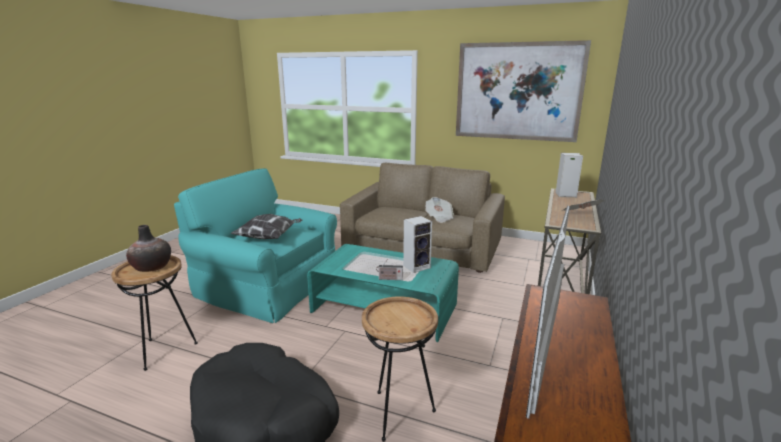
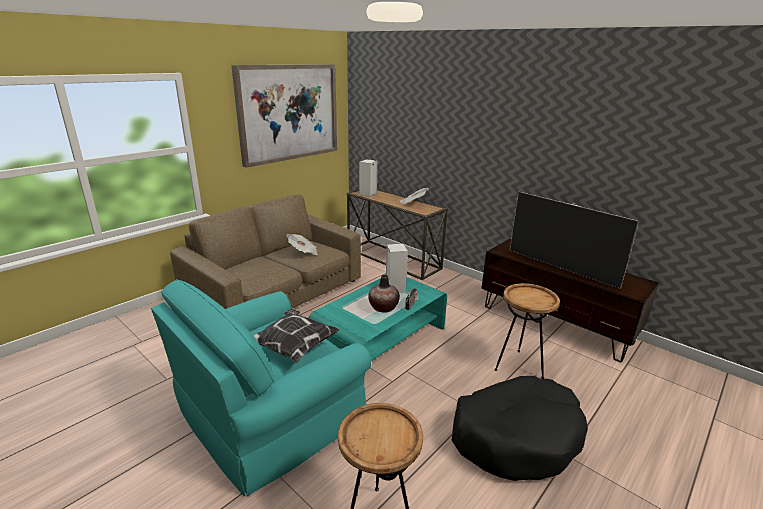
camera: 70 degrees left, 5 degrees up
(152, 267) = (378, 430): vase -> vase (383, 308)

